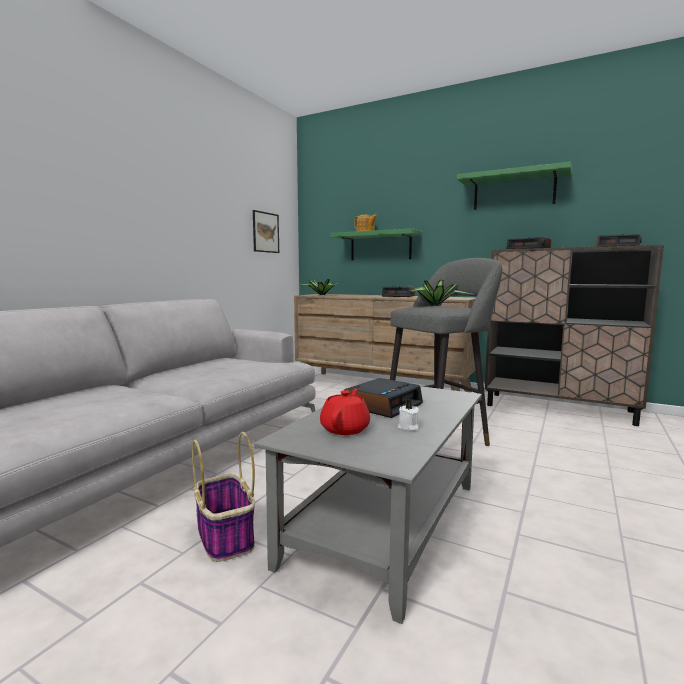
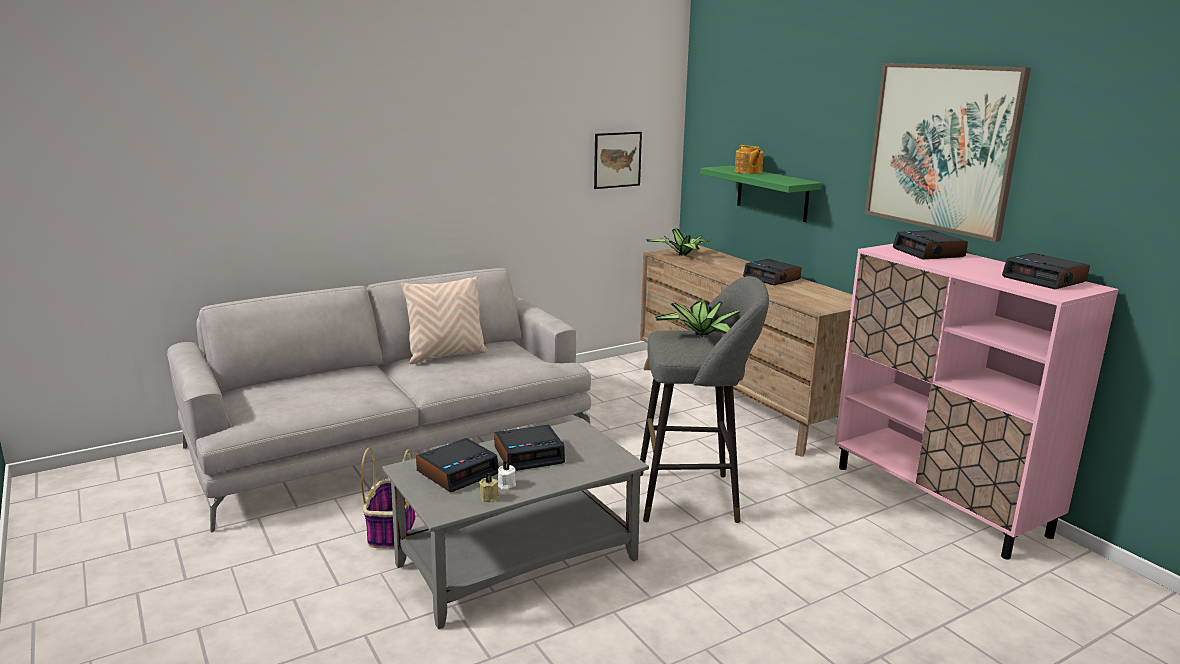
camera: 30 degrees right, 10 degrees up
(189, 368) = (446, 355): none -> beige pillow
(345, 429) = (458, 472): red teapot -> alarm clock
(415, 438) = (490, 497): none -> beige candle
(514, 191) = (941, 147): green shelf -> picture
(559, 408) = (939, 500): brown cabinet -> pink cabinet

